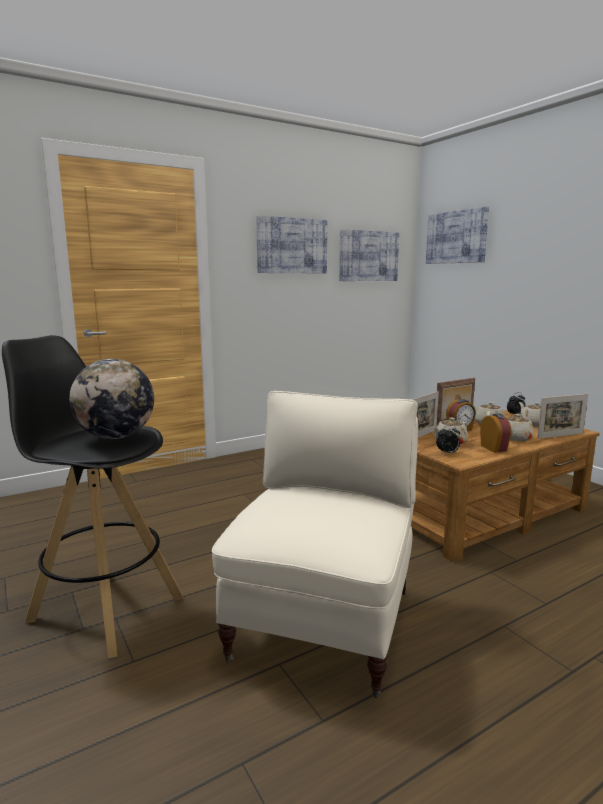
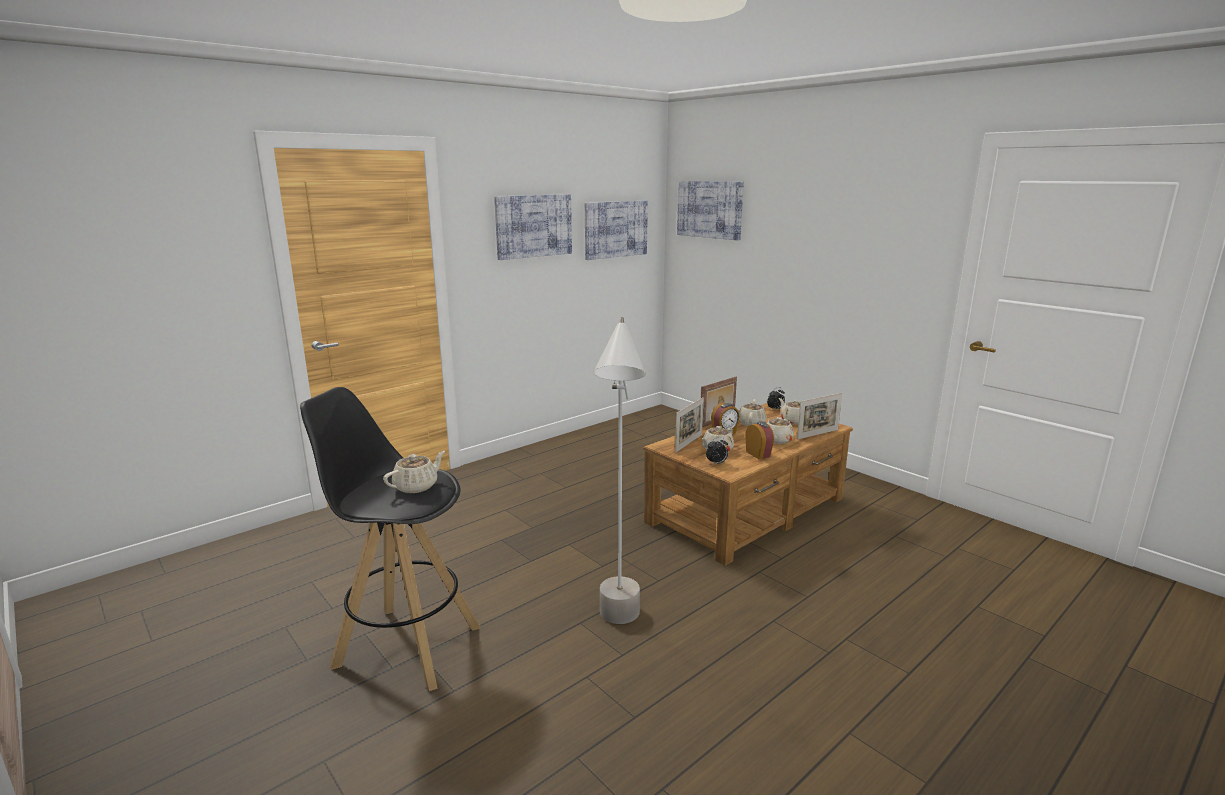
camera: 10 degrees left, 5 degrees up
(116, 437) = (416, 486): globe -> beige teapot
(325, 620) = (619, 633): beige armchair -> grey floor lamp

